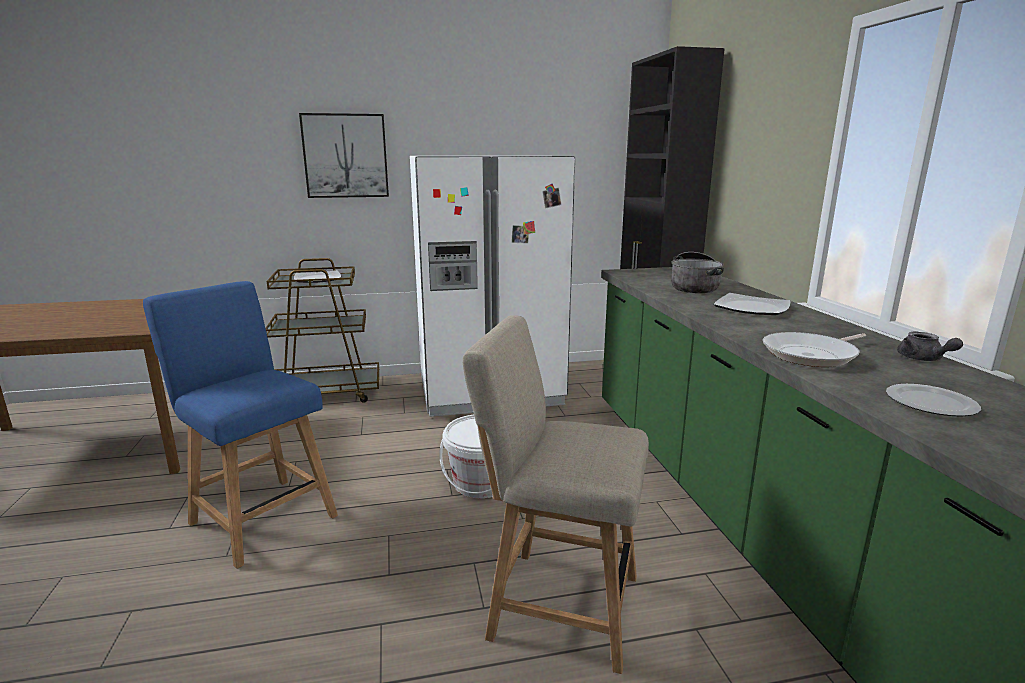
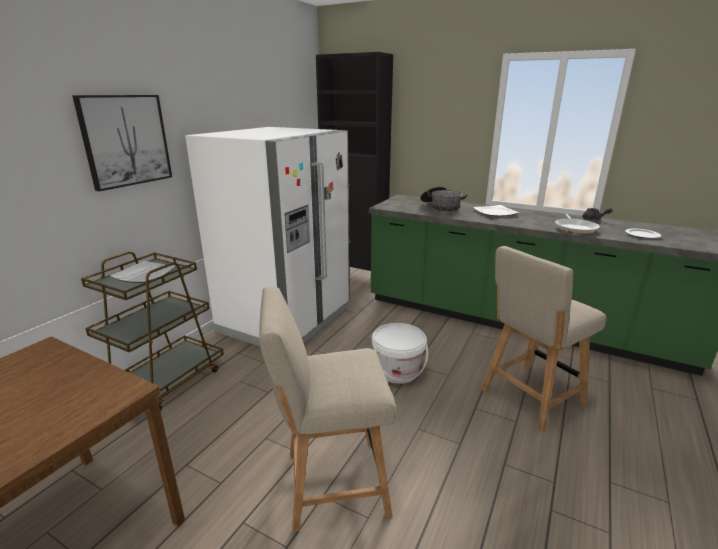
camera: 50 degrees left, 5 degrees up
(260, 516) = (330, 483): blue chair -> beige chair

